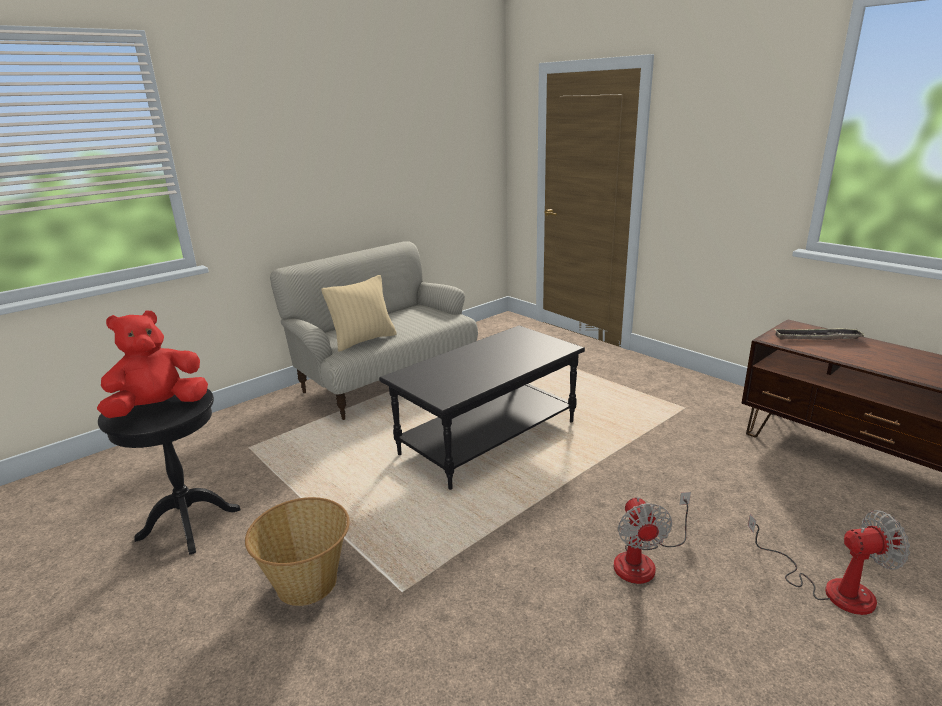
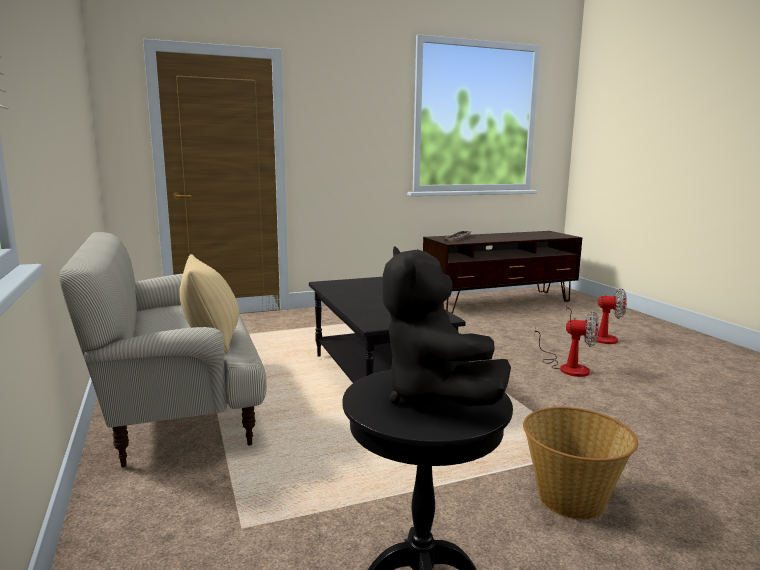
camera: 70 degrees left, 10 degrees down
(159, 408) = (433, 396): red plush toy -> black plush toy
(831, 588) = (598, 337): fan -> fan turned 90 degrees clockwise

